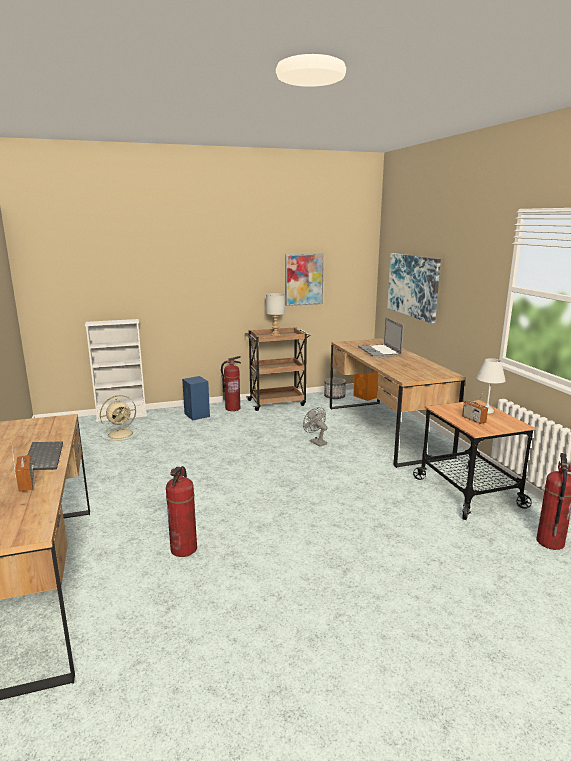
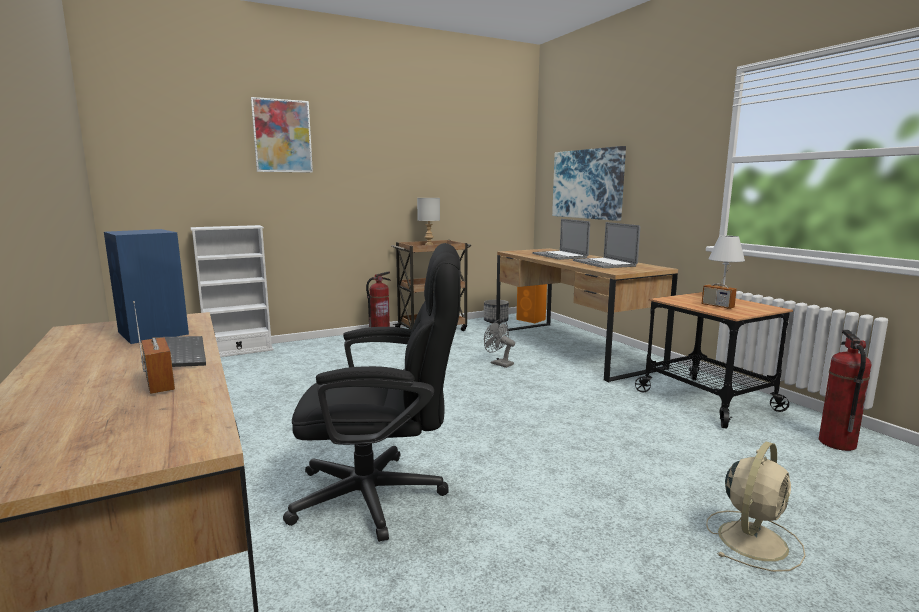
camera: 10 degrees left, 5 degrees down
(121, 434) = (244, 369): beige fan -> beige fan (753, 539)
(184, 549) = (383, 495): fire extinguisher -> black office chair
(197, 415) = (338, 346): blue speaker -> blue speaker (153, 333)
(304, 279) = (457, 183): picture -> picture (282, 136)
(407, 365) = (604, 263): none -> laptop

